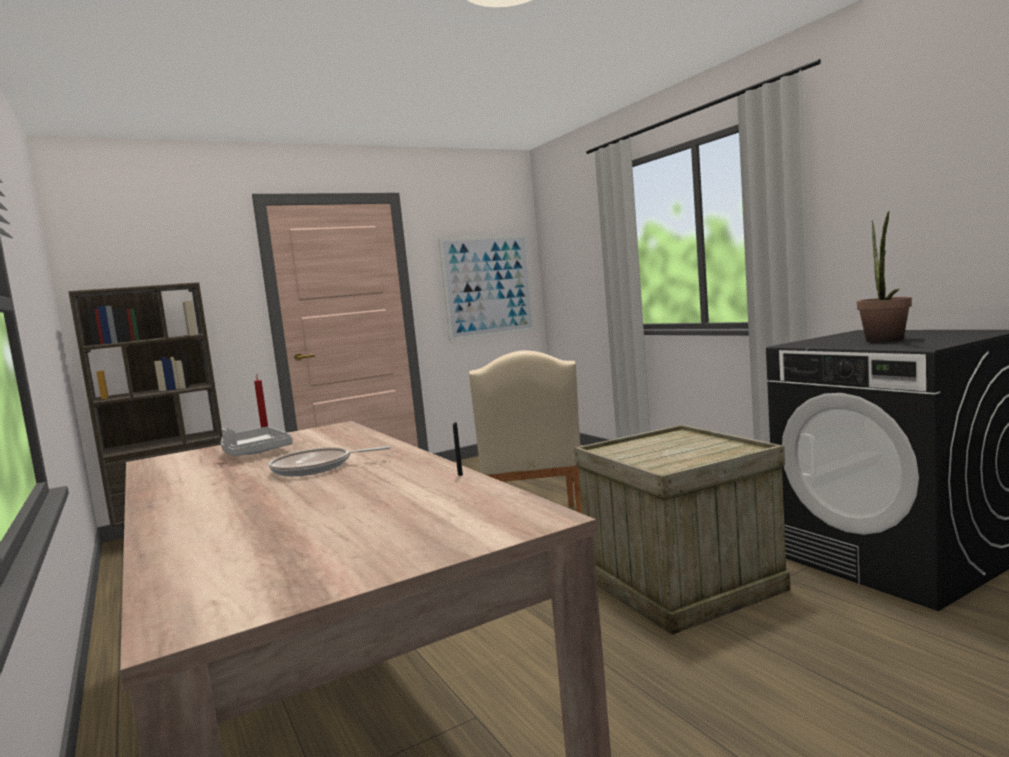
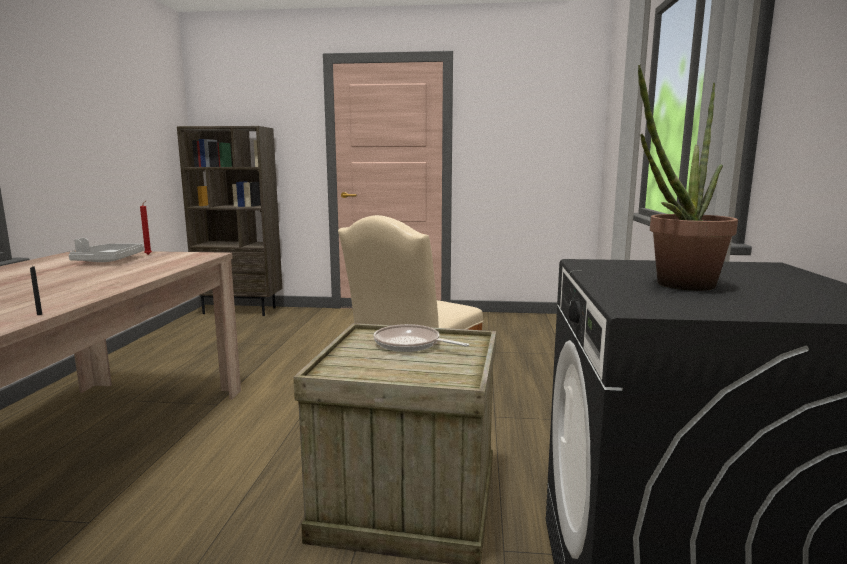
camera: 35 degrees right, 5 degrees up
(316, 468) = (61, 281): frying pan -> frying pan (410, 344)
(488, 286) = (537, 149): picture -> none

